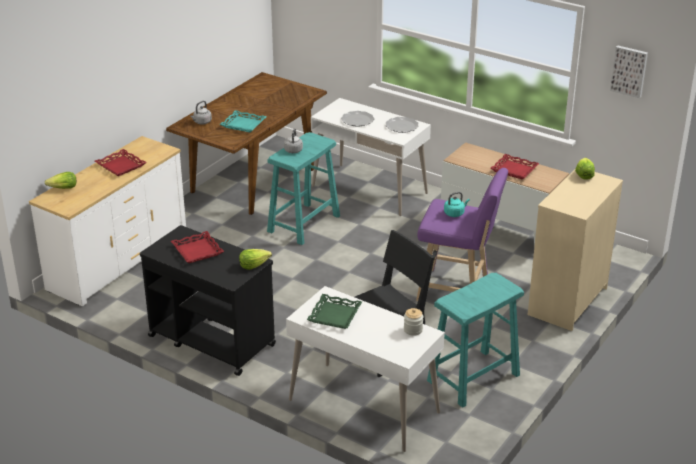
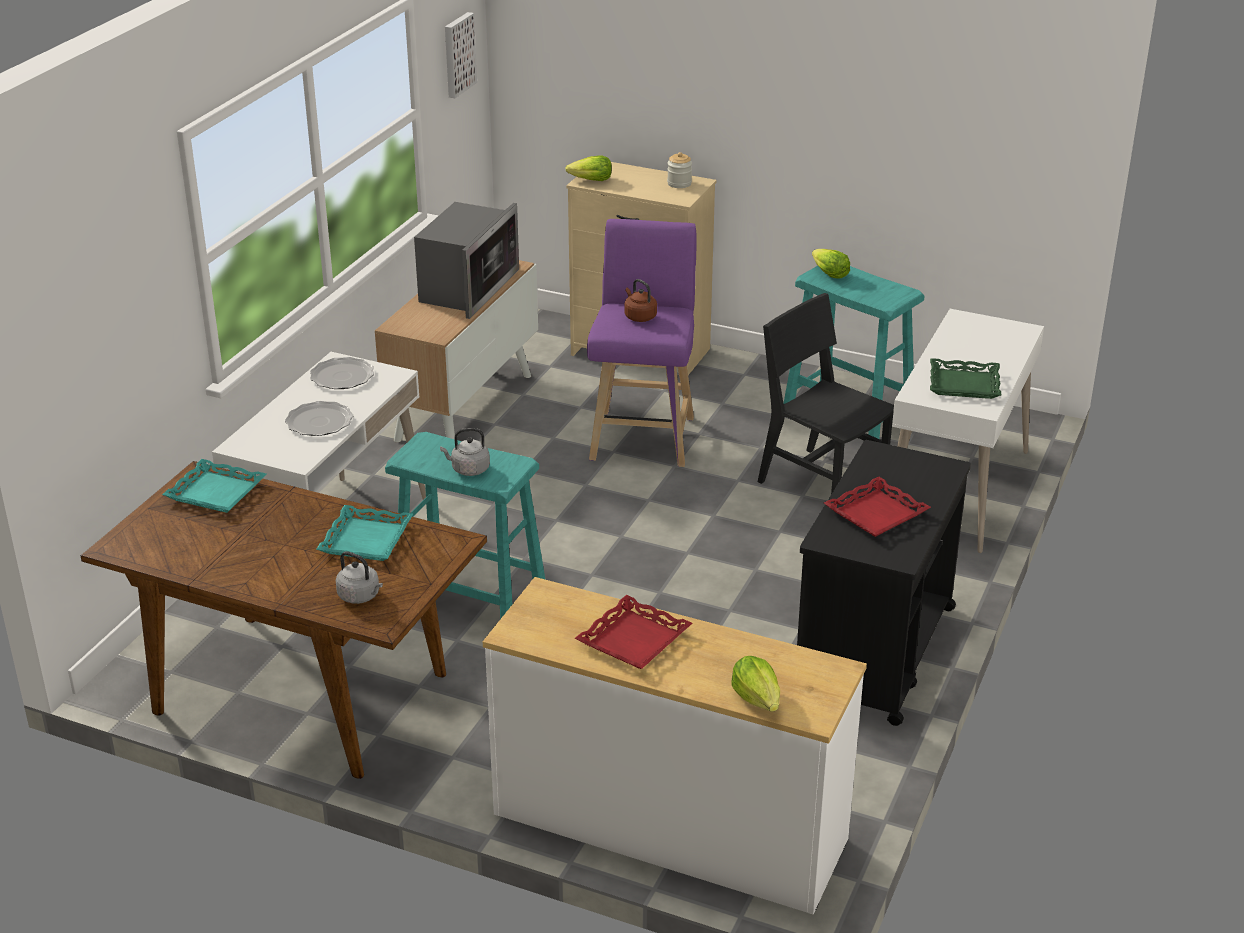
camera: 100 degrees left, 0 degrees up
(254, 265) = (888, 454): lettuce -> lettuce (829, 274)
(296, 95) = (215, 493): none -> turquoise tray
(413, 330) = (960, 328): jar -> jar (679, 183)
(455, 213) = (639, 316): turquoise kettle -> brown kettle
(514, 170) = (467, 288): red tray -> microwave

